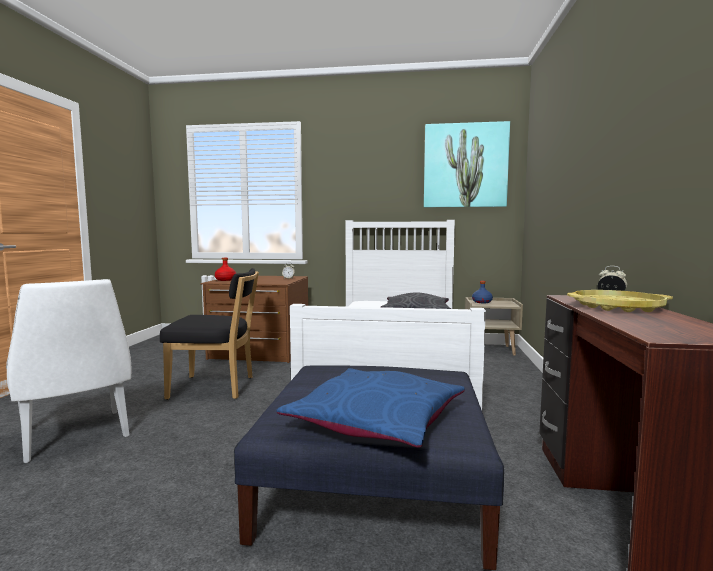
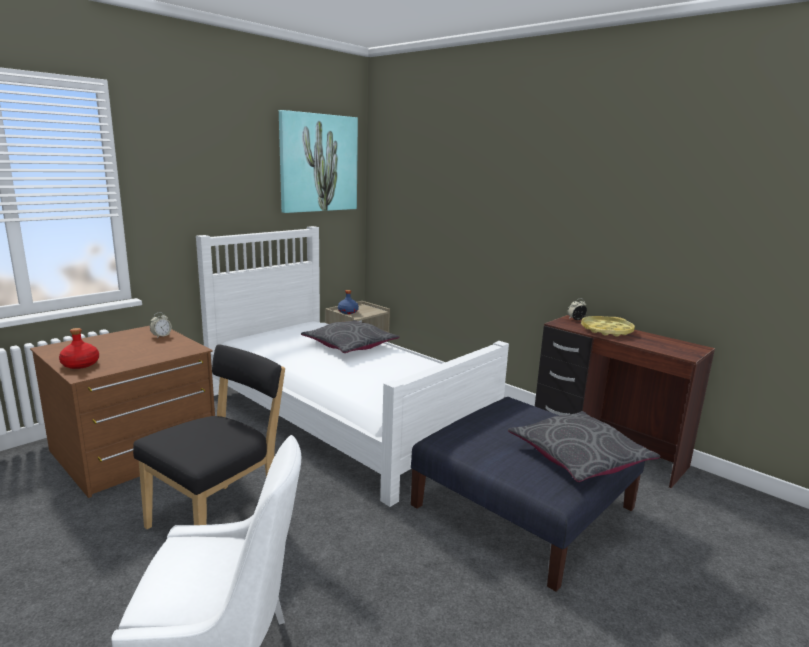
camera: 55 degrees left, 10 degrees up
(376, 420) = (578, 457): blue pillow -> grey pillow

